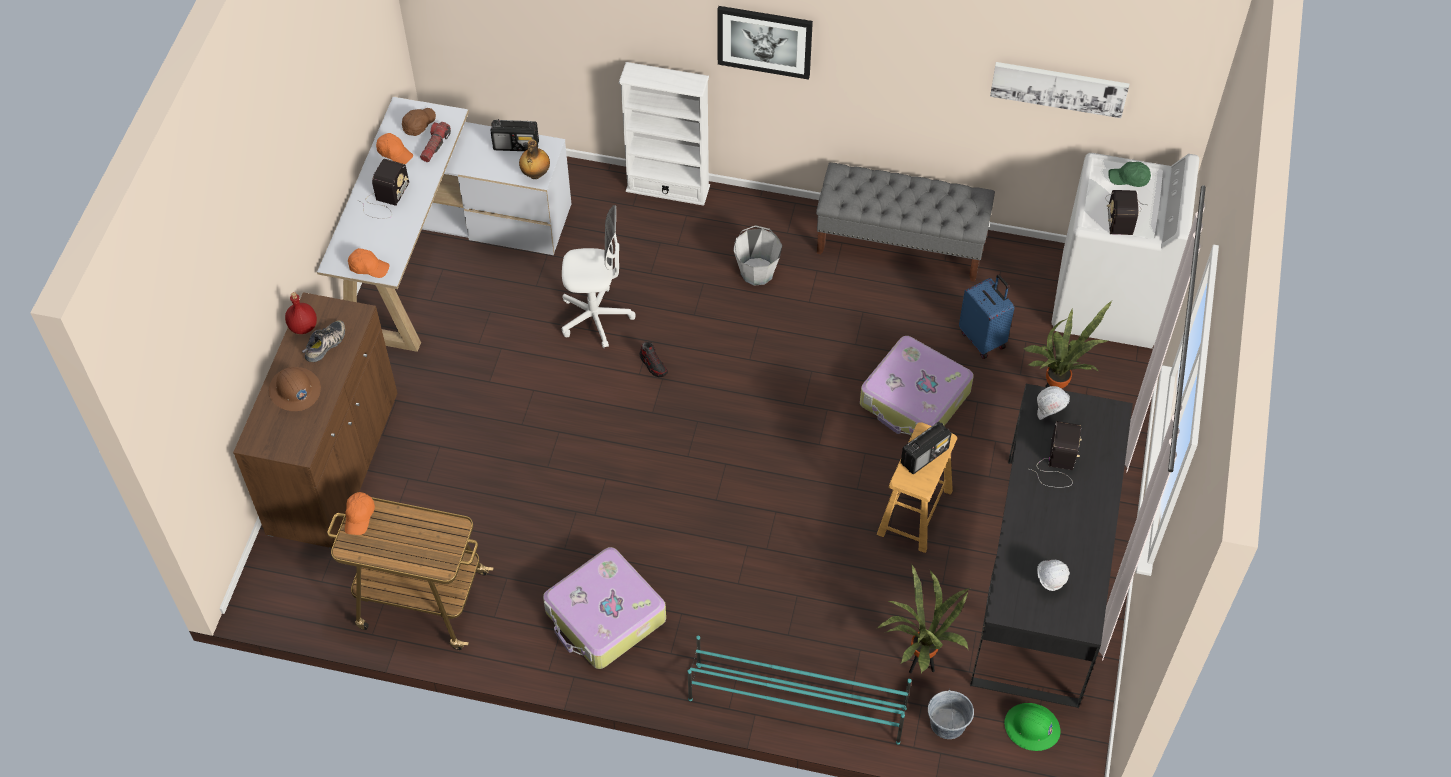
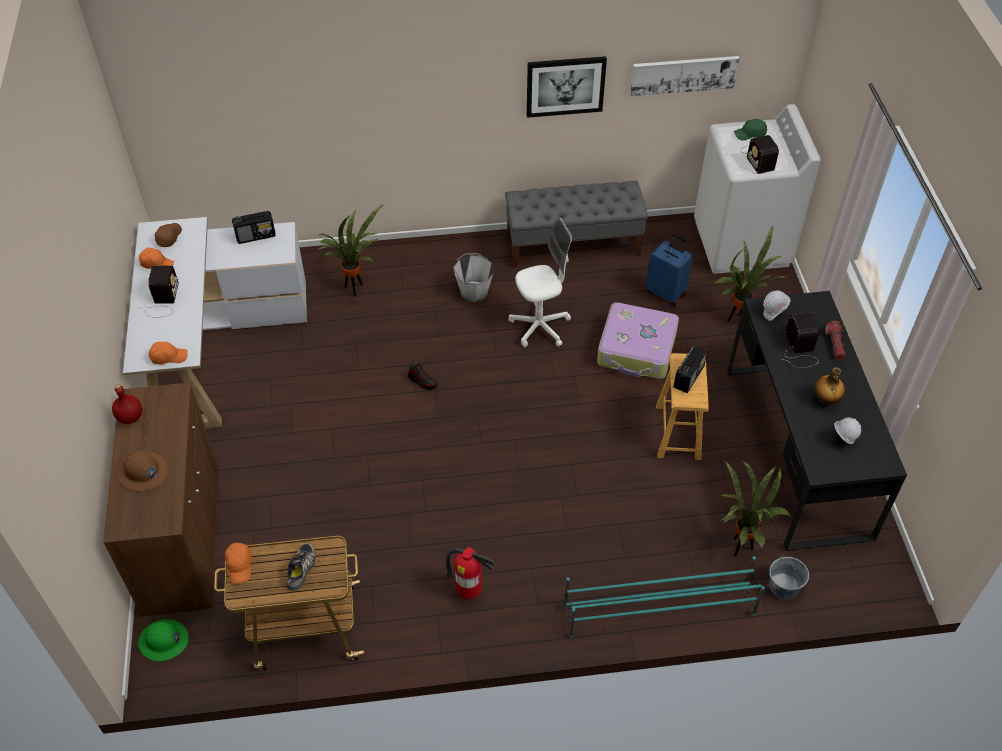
camera: 20 degrees left, 5 degrees down
(326, 345) = (157, 426): shoe -> shoe (302, 569)
(435, 146) = (190, 250): flashlight -> flashlight (835, 344)
(535, 174) = (281, 253): bottle -> bottle (825, 400)
(596, 318) = (361, 359): white office chair -> white office chair (540, 327)
(605, 617) = (469, 591): suitcase -> fire extinguisher
(623, 230) = (355, 289): none -> potted plant
(668, 188) = (377, 251): white bookcase -> none
(764, 41) = (444, 95): picture -> picture (565, 86)
(1032, 728) = (849, 568): green hard hat -> green hard hat (163, 641)

